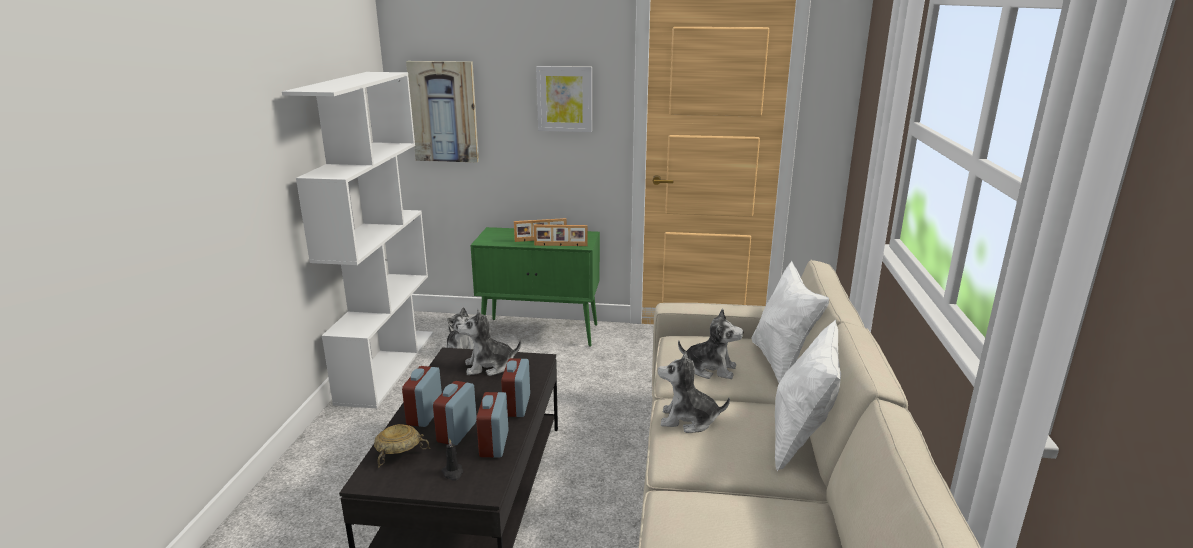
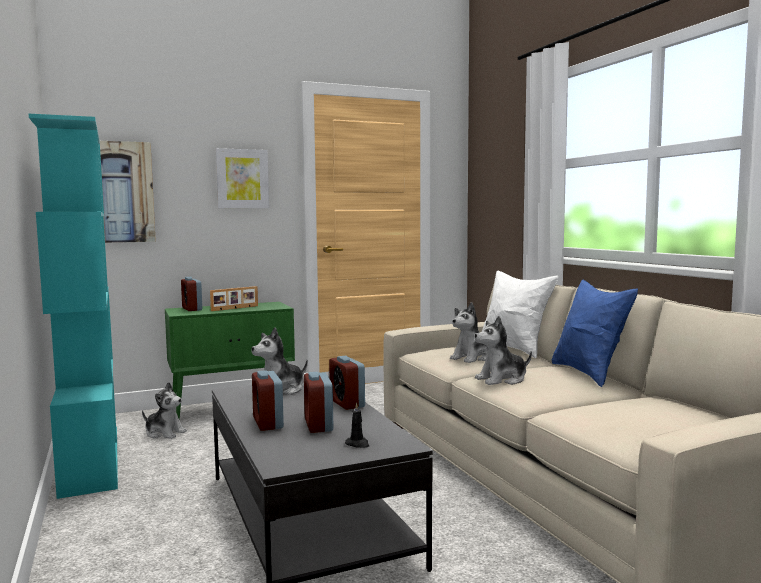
camera: 30 degrees left, 15 degrees down
(387, 365) = (89, 458): white bookcase -> turquoise bookcase
(399, 453) = (284, 446): beige bowl -> none
(494, 444) = (365, 424): alarm clock -> alarm clock (192, 309)
(560, 245) = (260, 309): picture frame -> none
(710, 369) = (472, 358): plush toy -> plush toy turned 150 degrees clockwise
(801, 440) = (589, 373): white pillow -> blue pillow

